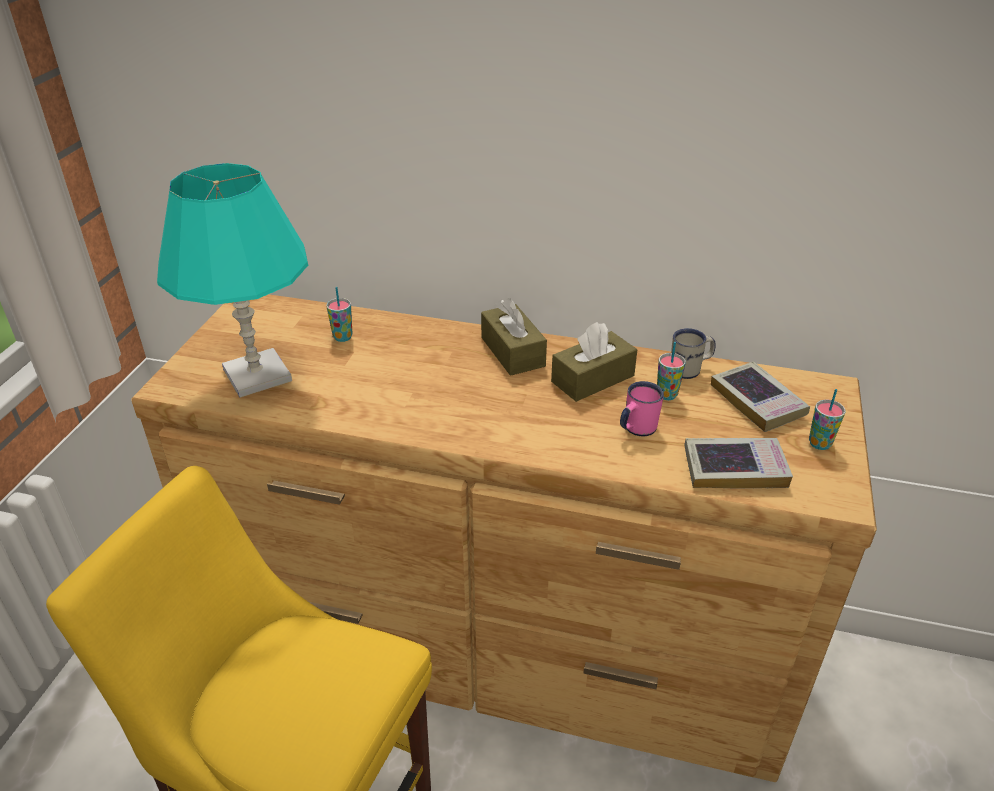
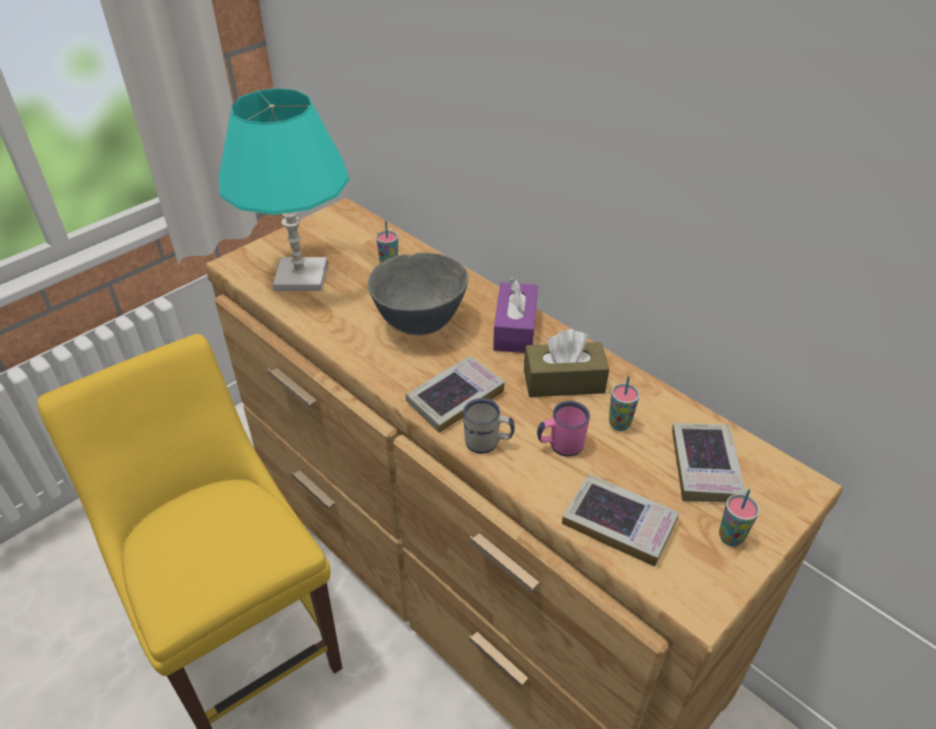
camera: 30 degrees right, 5 degrees up
(420, 377) = (419, 324): none -> grey bowl
(512, 352) = (515, 329): brown tissue box -> purple tissue box
(512, 426) = (455, 398): none -> book
(690, 369) = (665, 408): white mug -> white mug (488, 443)

